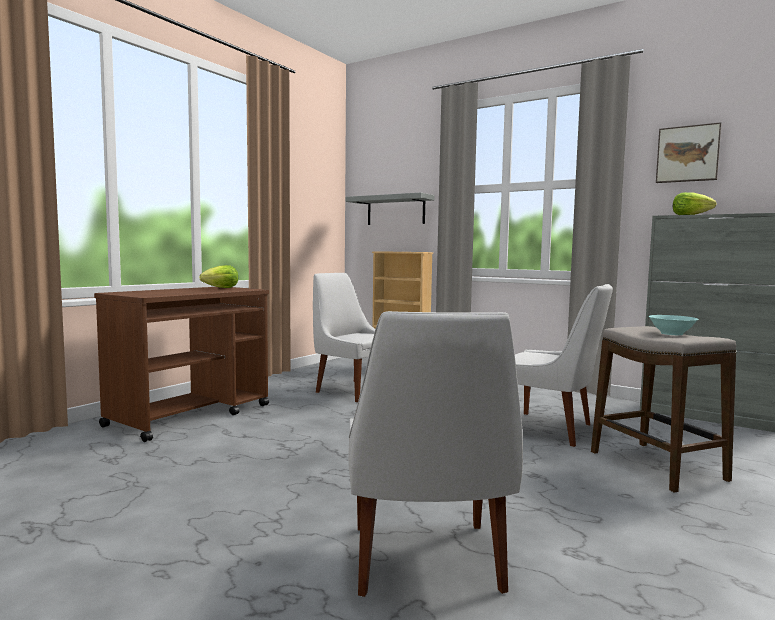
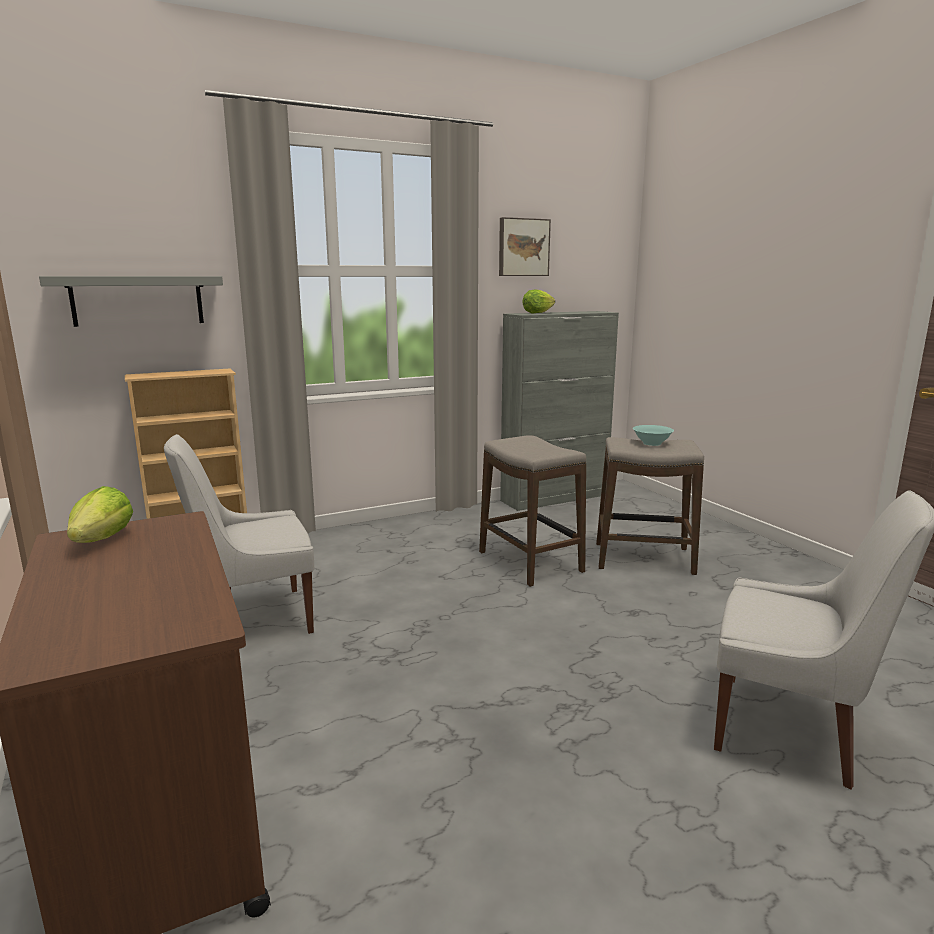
camera: 60 degrees left, 10 degrees up
(551, 430) = (530, 562): white chair -> stool

